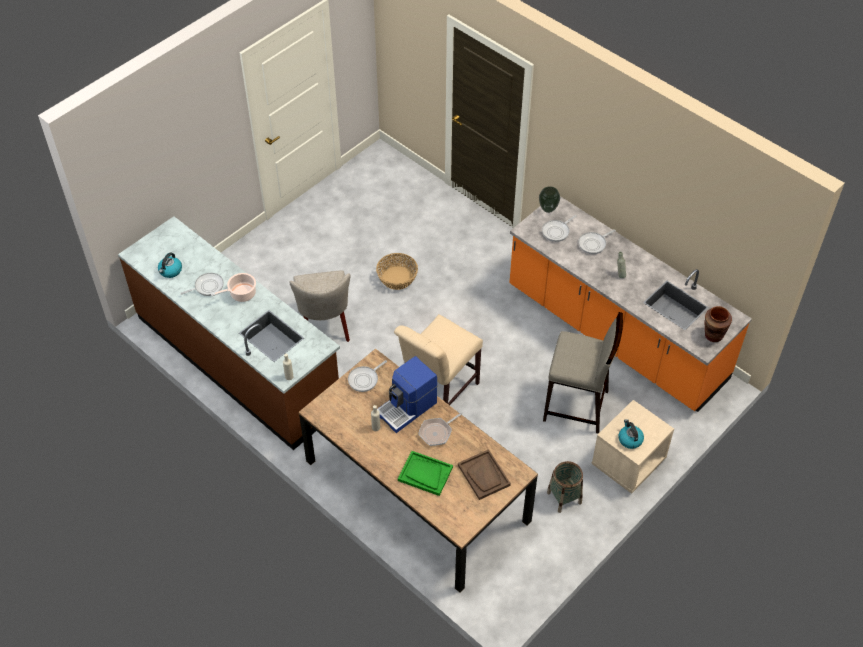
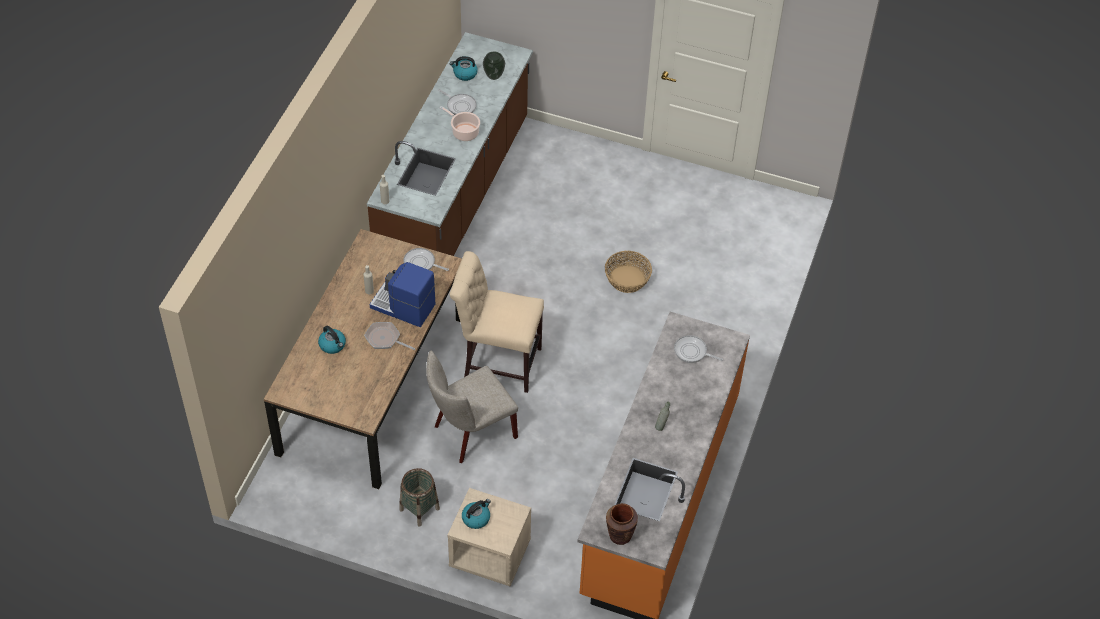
camera: 65 degrees right, 0 degrees up
(325, 326) = (532, 244): beige chair -> beige chair (470, 433)
(425, 474) = (333, 345): green tray -> kettle
(484, 475) = (351, 391): brown tray -> none
(547, 209) = (720, 335): vase -> vase (493, 76)
(576, 406) = (540, 487): beige stool -> none
(593, 244) = (693, 390): frying pan -> none

